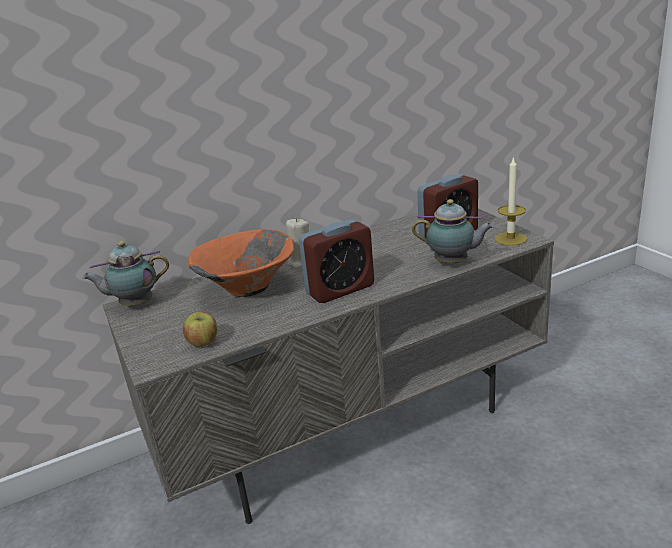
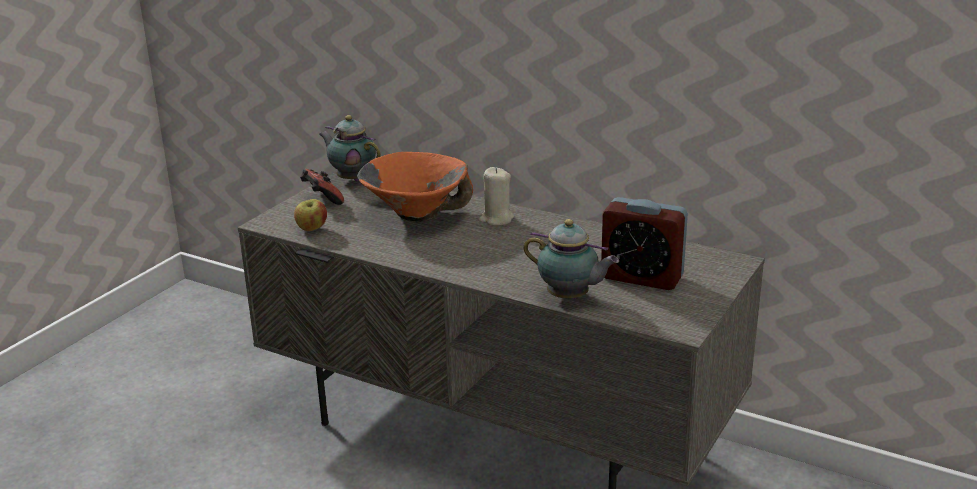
camera: 55 degrees right, 0 degrees up
(151, 327) = (322, 200): none -> game controller
(340, 289) = (454, 256): alarm clock -> none
(453, 262) = (570, 298): teapot -> teapot turned 45 degrees counterclockwise
(510, 239) = (672, 317): candle -> none

